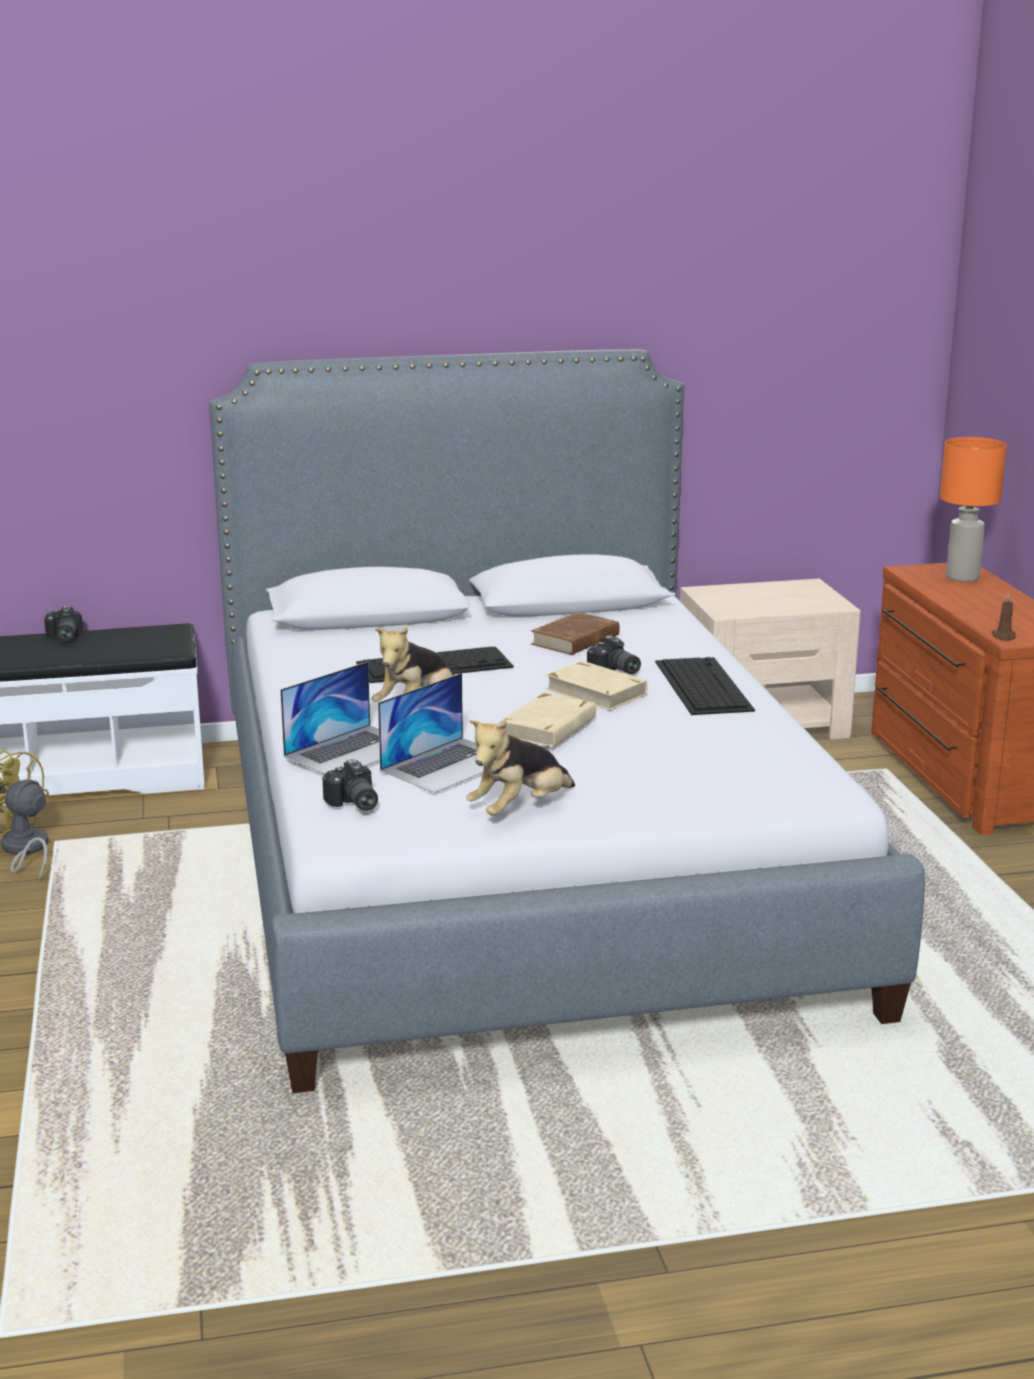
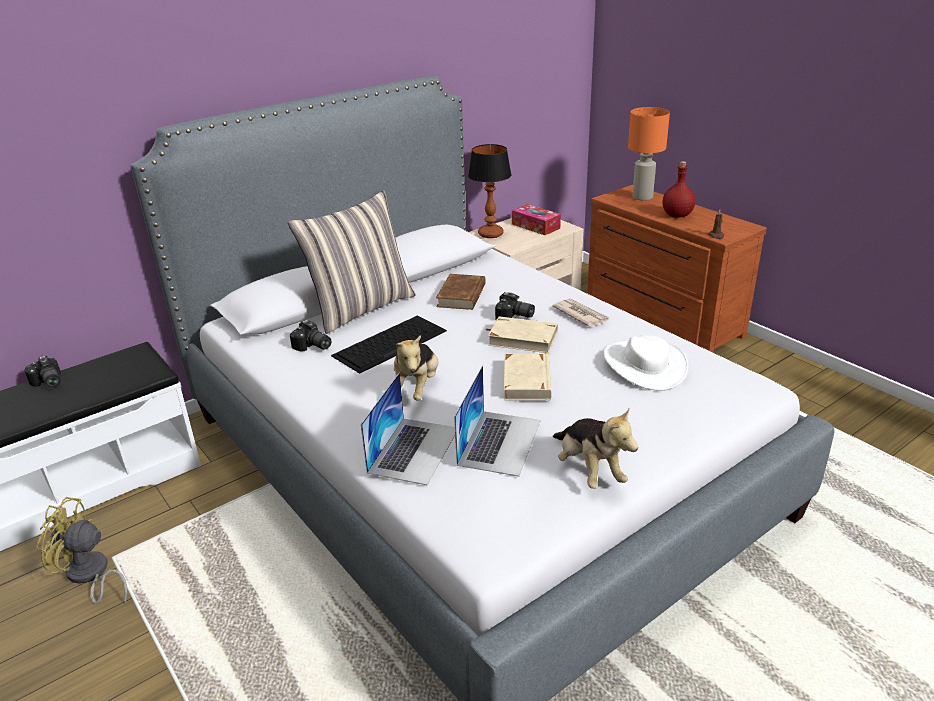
camera: 25 degrees left, 10 degrees up
(353, 804) = (469, 509): camera -> camera (312, 346)
(440, 628) = (361, 308): none -> pillow
(520, 809) = (589, 470): plush toy -> plush toy turned 45 degrees counterclockwise
(702, 685) = (580, 314): keyboard -> newspaper
(714, 744) = (644, 365): none -> white hat
(717, 594) = (491, 234): none -> table lamp
(792, 596) = (535, 226): none -> tissue box
(981, 605) = (677, 215): none -> red bottle

